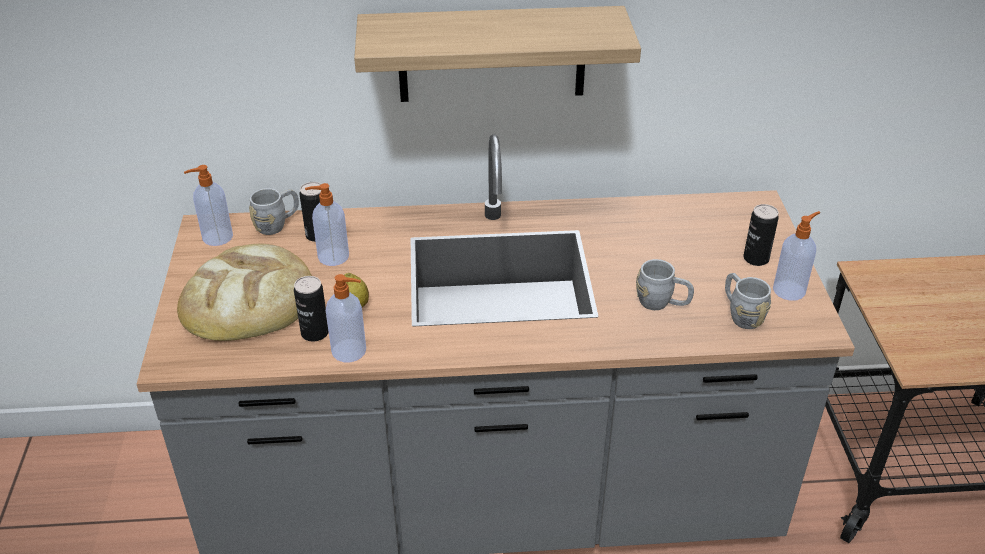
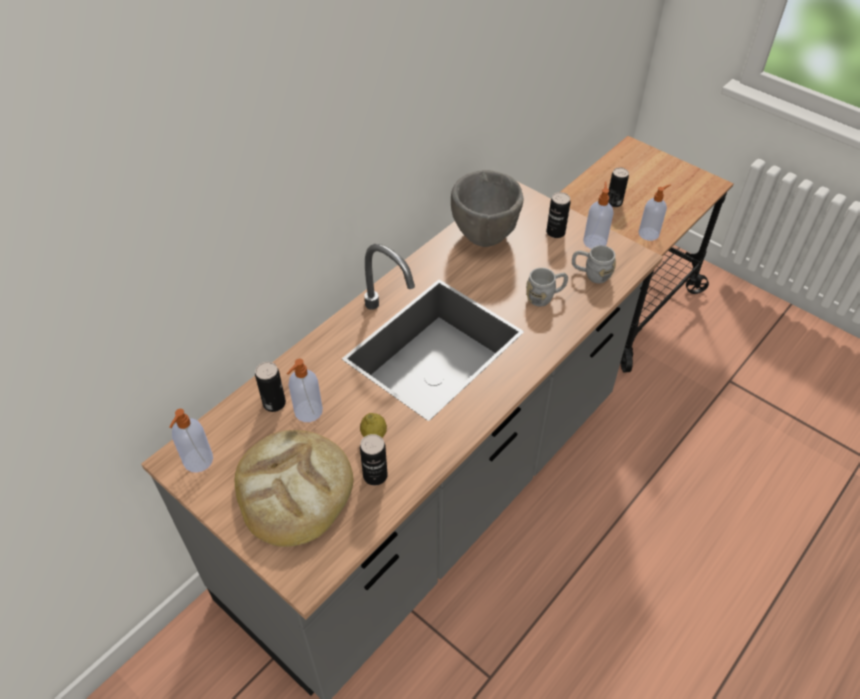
camera: 45 degrees left, 10 degrees up
(277, 224) = (230, 416): grey mug -> none
(350, 351) = (415, 469): soap dispenser -> soap dispenser (649, 233)
(492, 54) = (341, 182): shelf -> none
(672, 223) = (484, 238): none -> grey bowl
(928, 303) = (614, 202): none -> can

